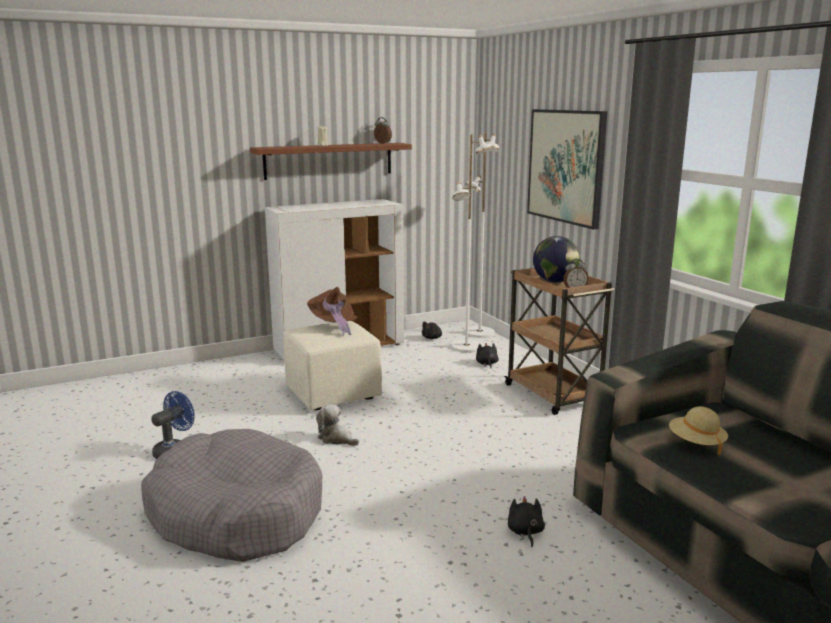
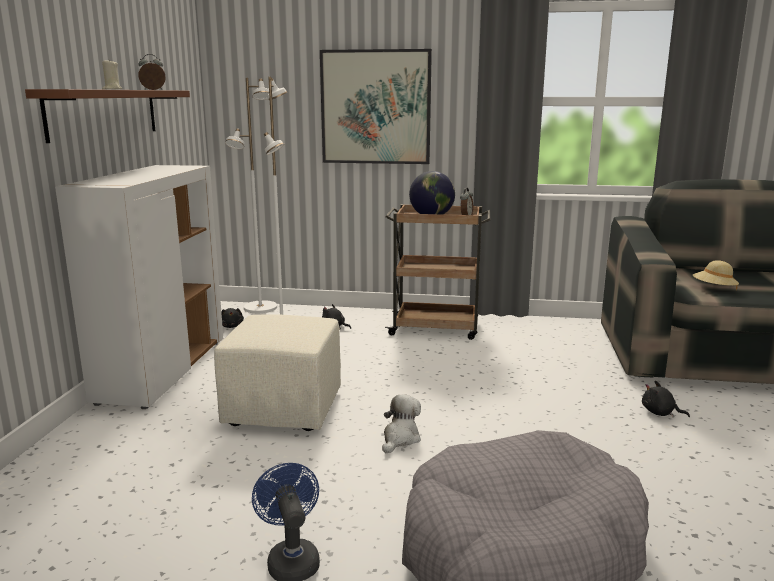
camera: 55 degrees left, 0 degrees up
(334, 326) = (267, 322): brown hat -> none
(337, 439) = (400, 438): plush toy -> plush toy turned 135 degrees clockwise

